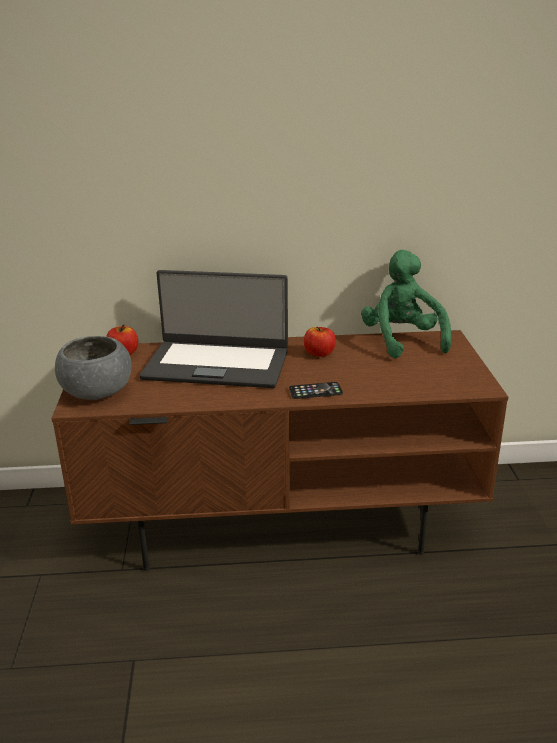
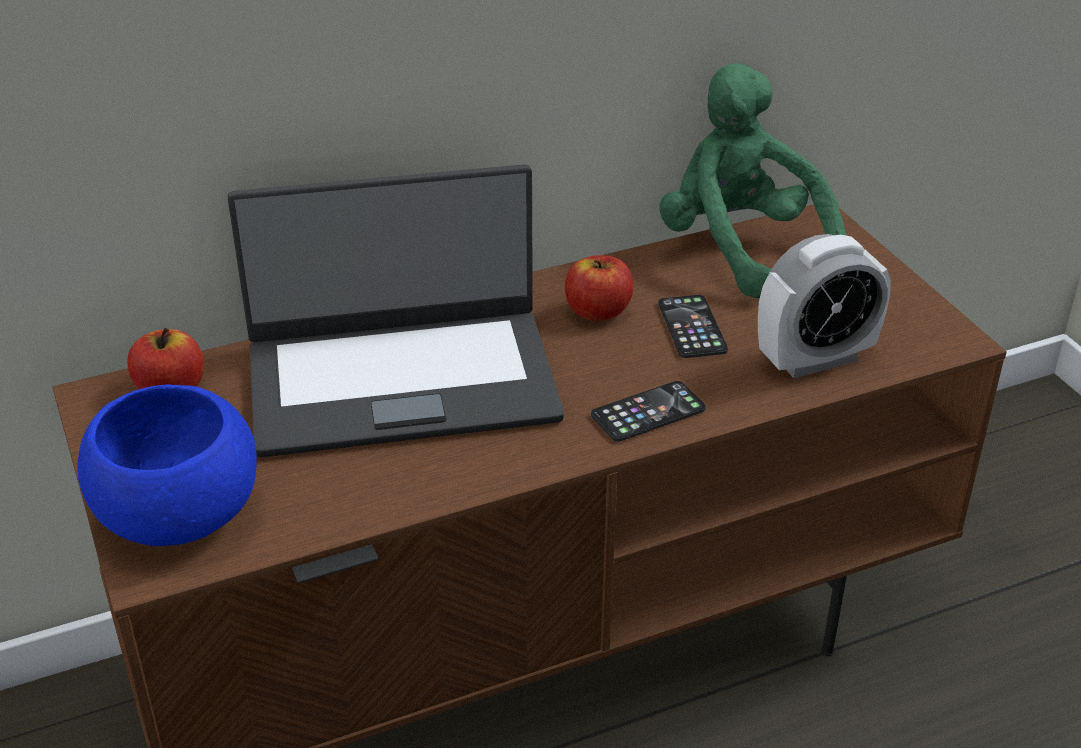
camera: 20 degrees left, 10 degrees up
(96, 392) = (177, 515): grey bowl -> blue bowl
(358, 365) = (692, 327): none -> phone
(408, 385) = (815, 359): none -> alarm clock

